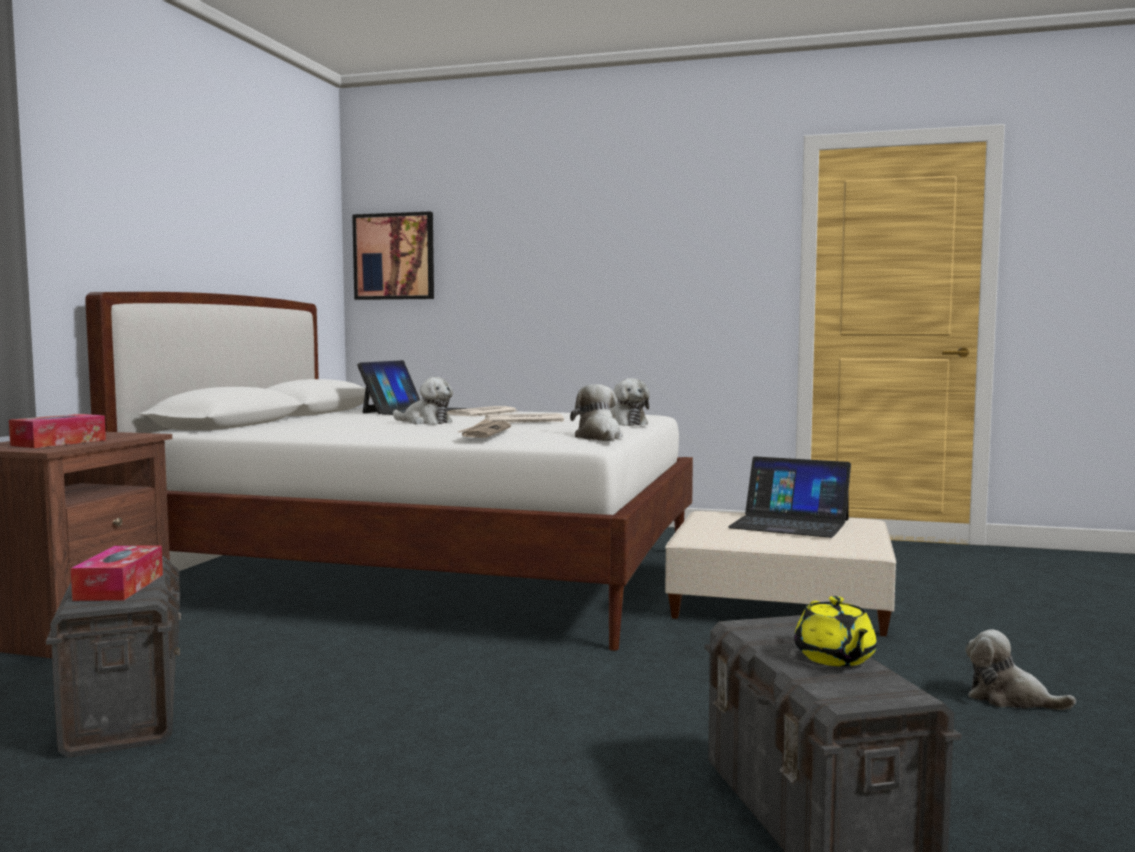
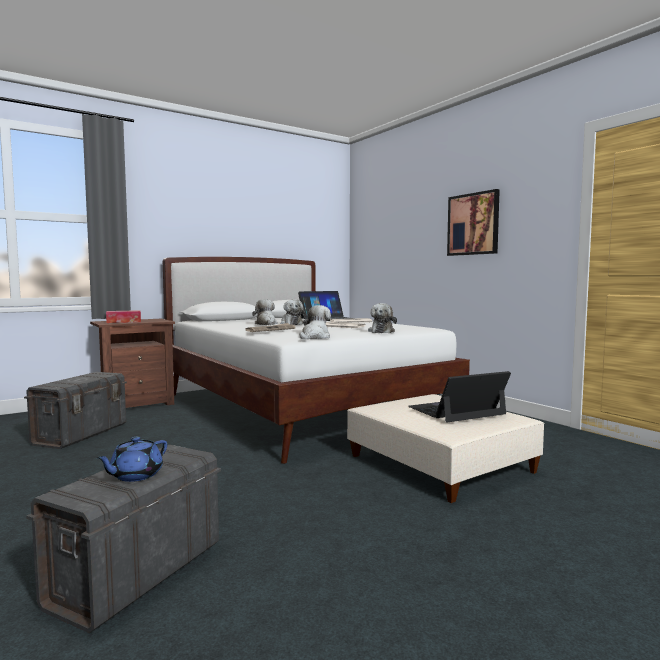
camera: 40 degrees right, 0 degrees up
(119, 587) = (71, 381): tissue box -> none
(394, 256) = (367, 233): picture -> picture (473, 224)
(789, 524) = (456, 410): laptop -> laptop turned 90 degrees clockwise
(835, 658) = (135, 475): yellow teapot -> blue teapot
(1009, 699) = (422, 568): plush toy -> plush toy (266, 324)

